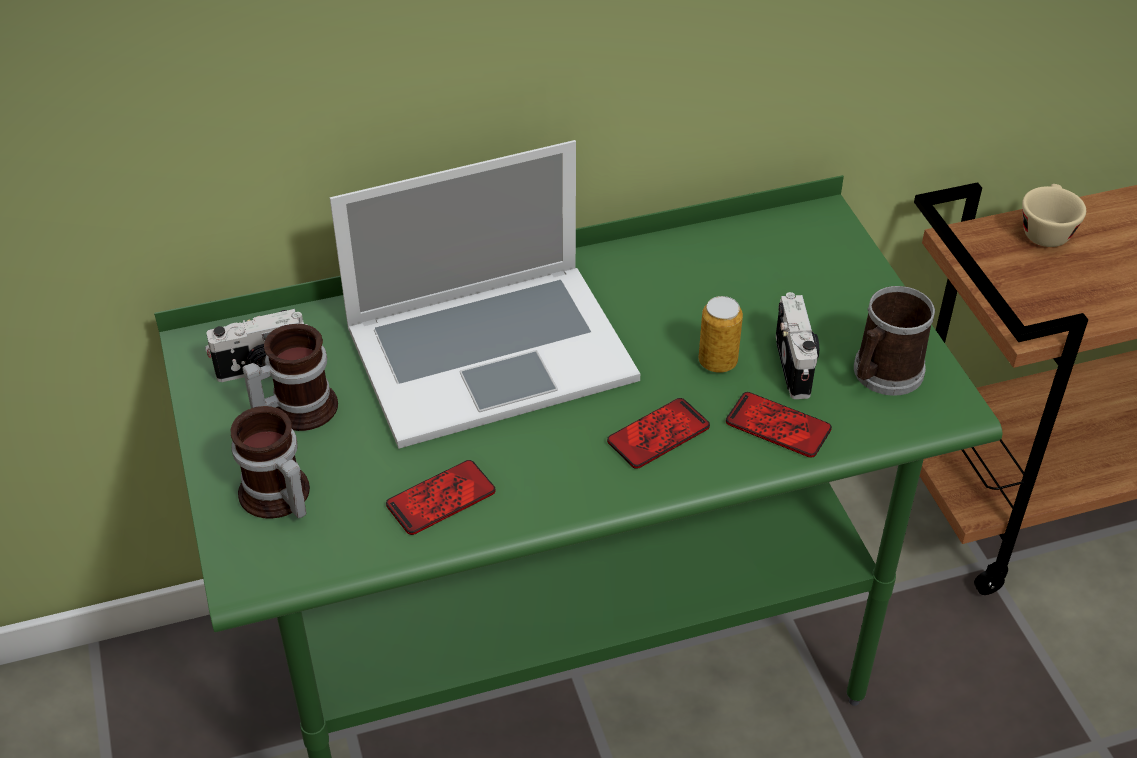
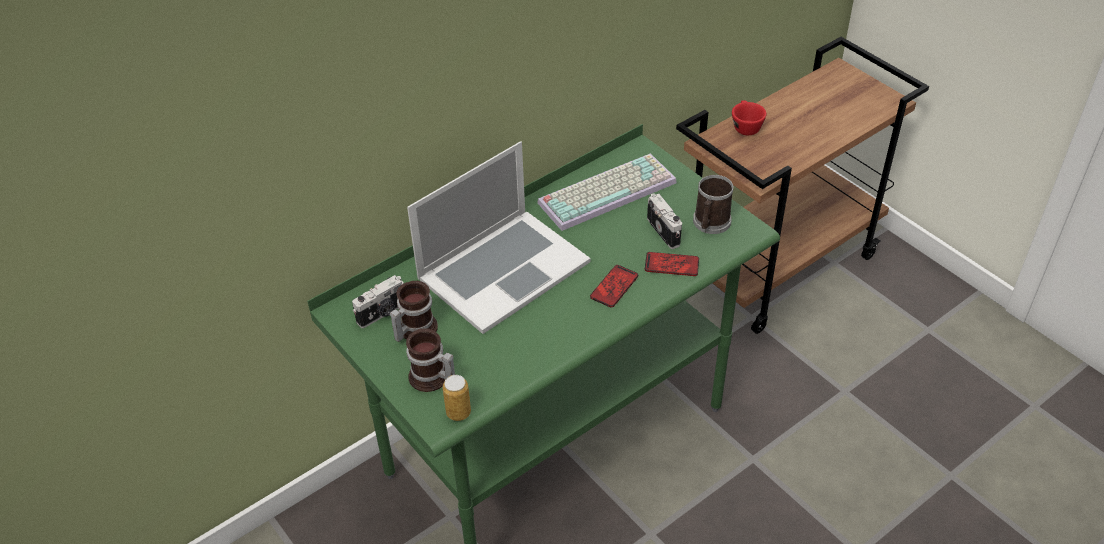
camera: 20 degrees left, 0 degrees up
(441, 498) = (520, 352): phone -> none
(717, 362) = (624, 241): can -> can (458, 412)
(732, 270) = (607, 190): none -> keyboard
(1045, 230) = (745, 126): beige cup -> red cup

